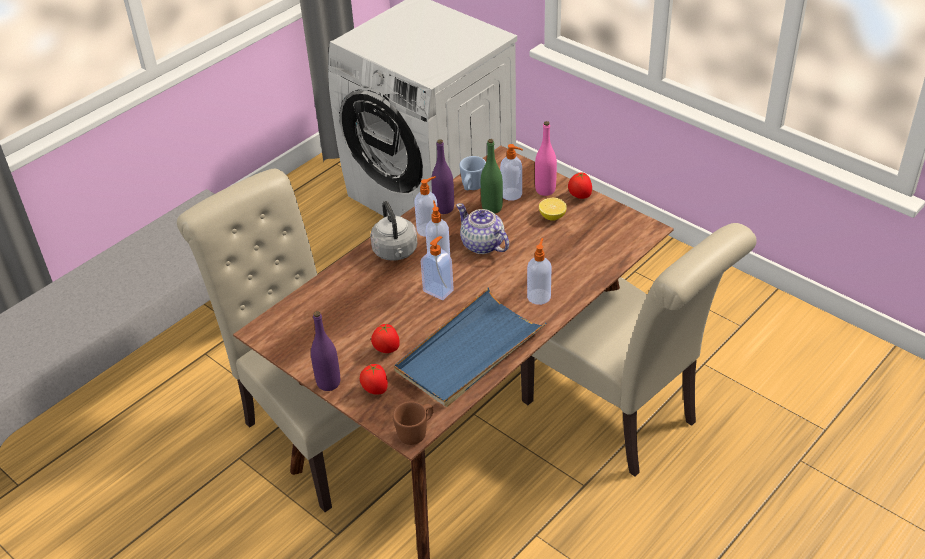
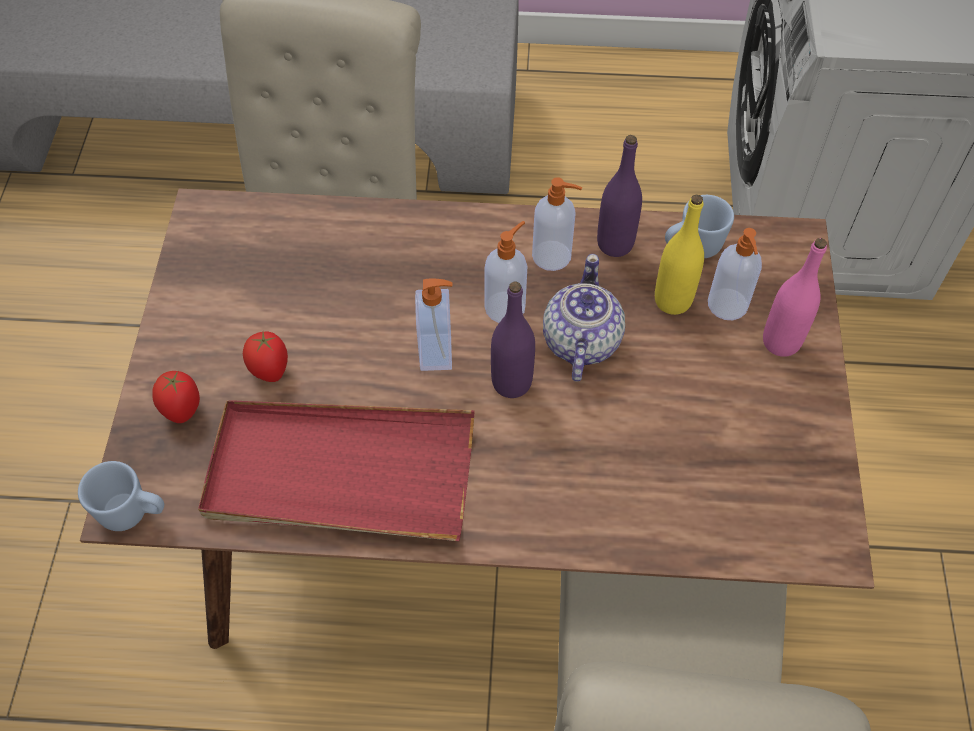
camera: 50 degrees right, 15 degrees up
(328, 383) = (160, 347): purple bottle -> purple bottle (511, 382)
(395, 252) = (472, 251): grey kettle -> none
(416, 432) = (133, 513): brown mug -> blue mug
(469, 352) = (340, 473): blue tray -> red tray
(492, 208) = (672, 300): green bottle -> yellow bottle
(539, 296) = (533, 489): soap dispenser -> none
(552, 216) = (729, 390): lemon -> none
(579, 196) = (813, 397): tomato -> none

